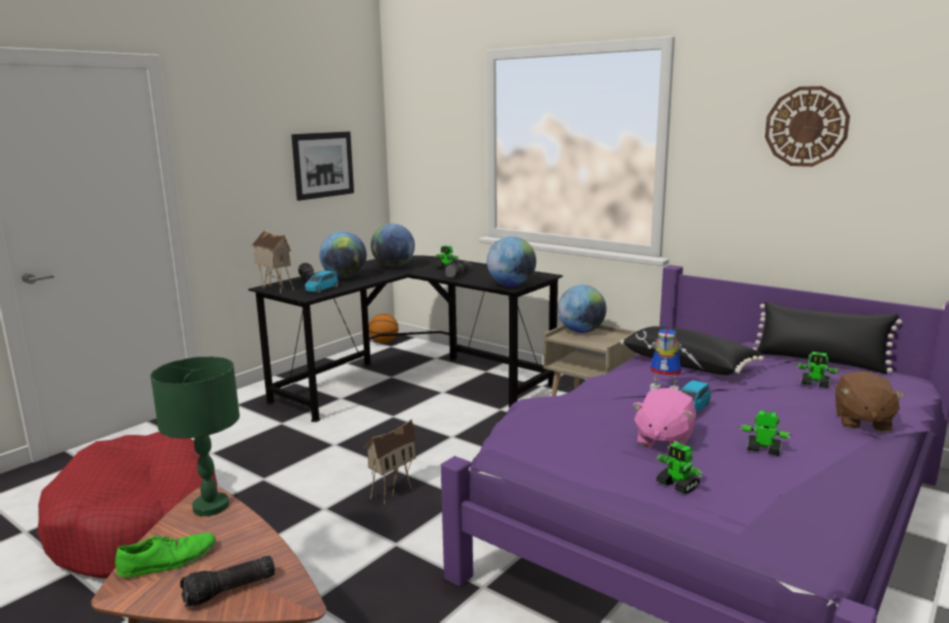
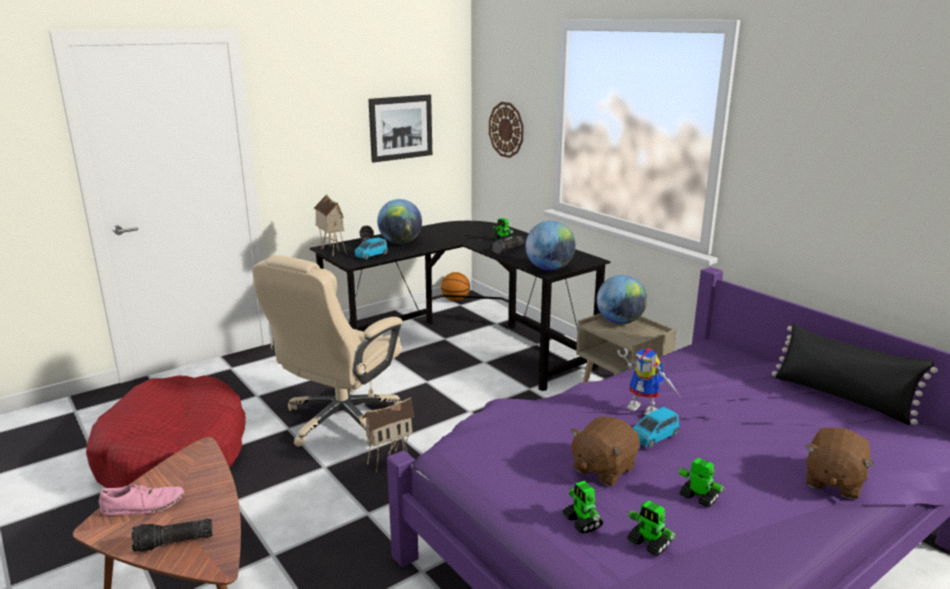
camera: 15 degrees right, 5 degrees up
(168, 561) = (143, 506): green shoe -> pink shoe
(210, 507) = (199, 460): green table lamp -> none
(319, 463) = (340, 420): none -> beige office chair
(393, 266) = (453, 234): globe -> none
(663, 440) = (602, 469): pink plush toy -> brown plush toy
(689, 364) = (692, 381): black pillow -> none
(806, 126) = (867, 134): wall clock -> wall clock (506, 129)
(815, 384) = (813, 426): toy robot -> toy robot (649, 544)

